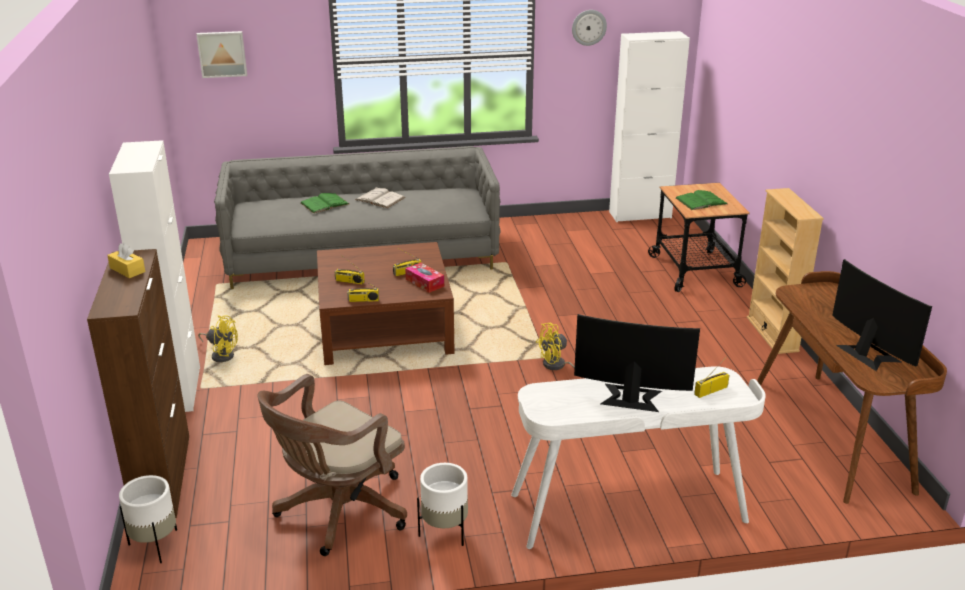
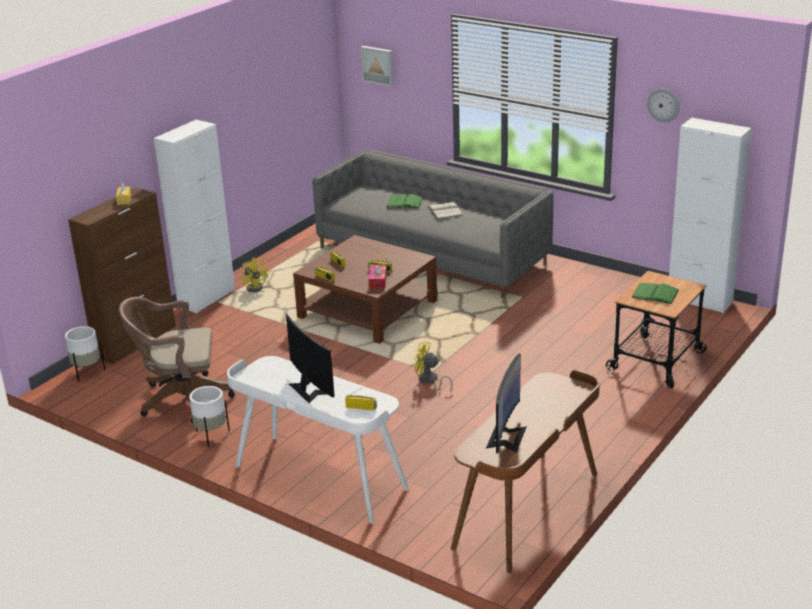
camera: 45 degrees right, 0 degrees up
(772, 334) = (623, 431): beige bookcase -> none

